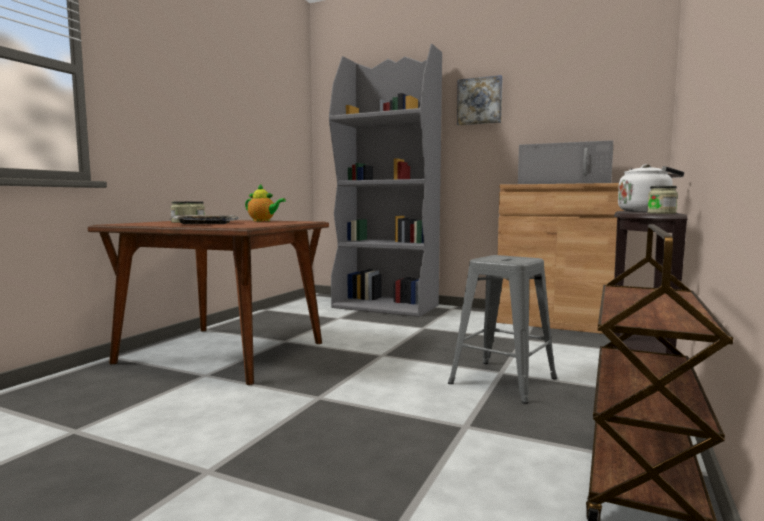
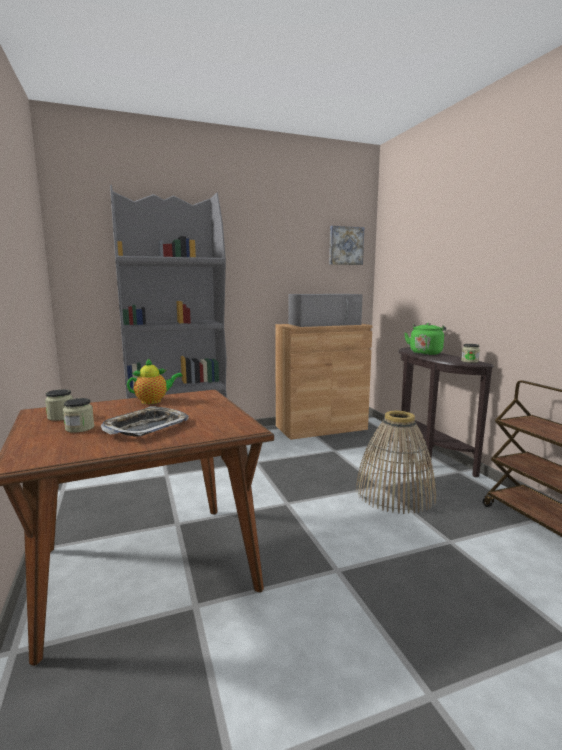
camera: 45 degrees left, 5 degrees up
(479, 101) = (245, 249): picture -> picture (345, 246)
(503, 381) = (395, 493): grey stool -> basket
(645, 211) = (425, 353): white kettle -> green kettle

